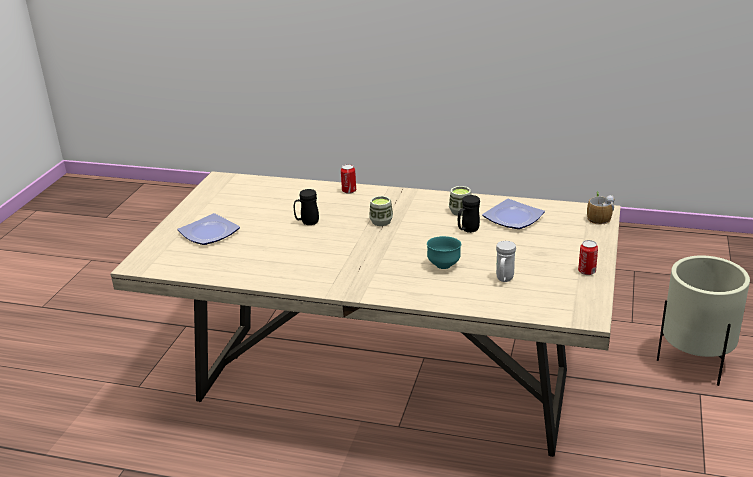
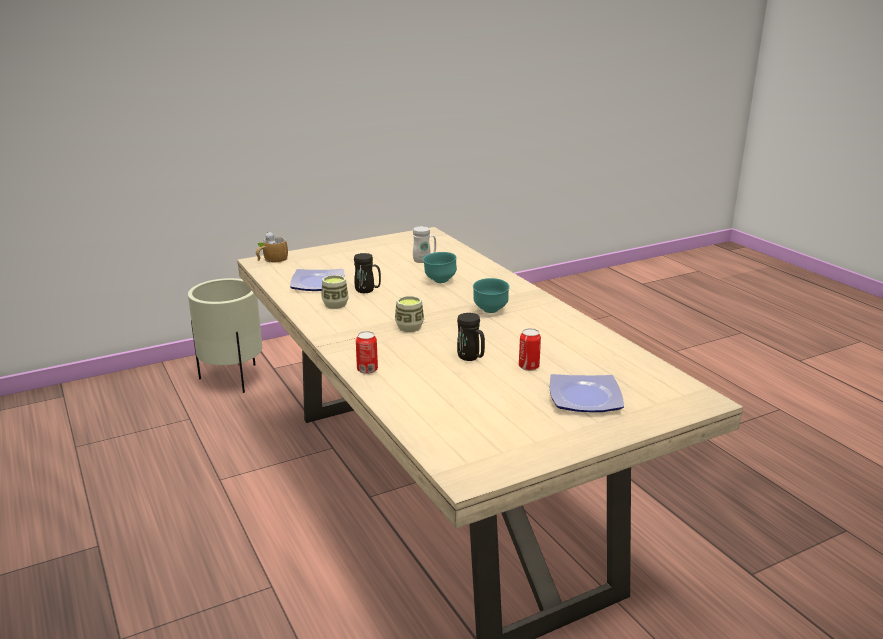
camera: 135 degrees left, 5 degrees down
(356, 259) = (490, 311): none -> turquoise bowl
(587, 271) = (370, 245): can -> can (528, 366)

